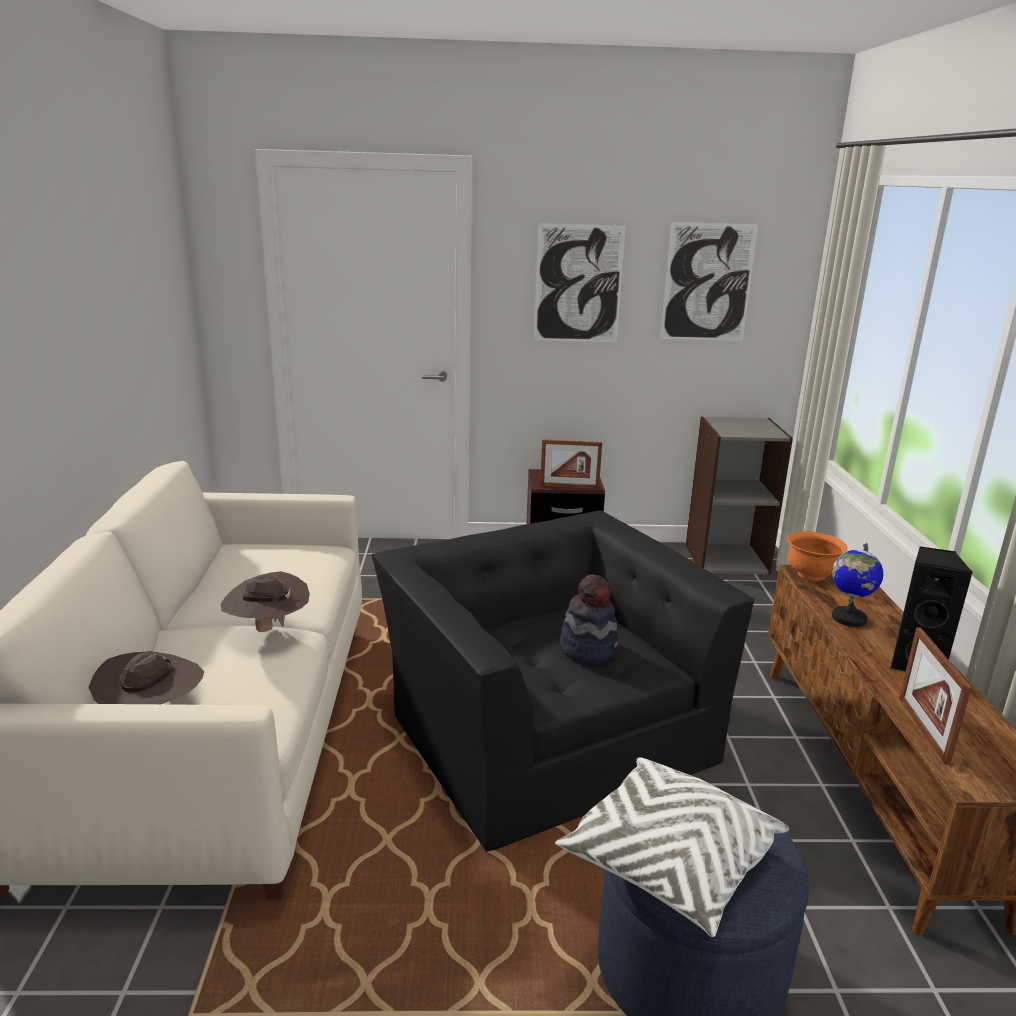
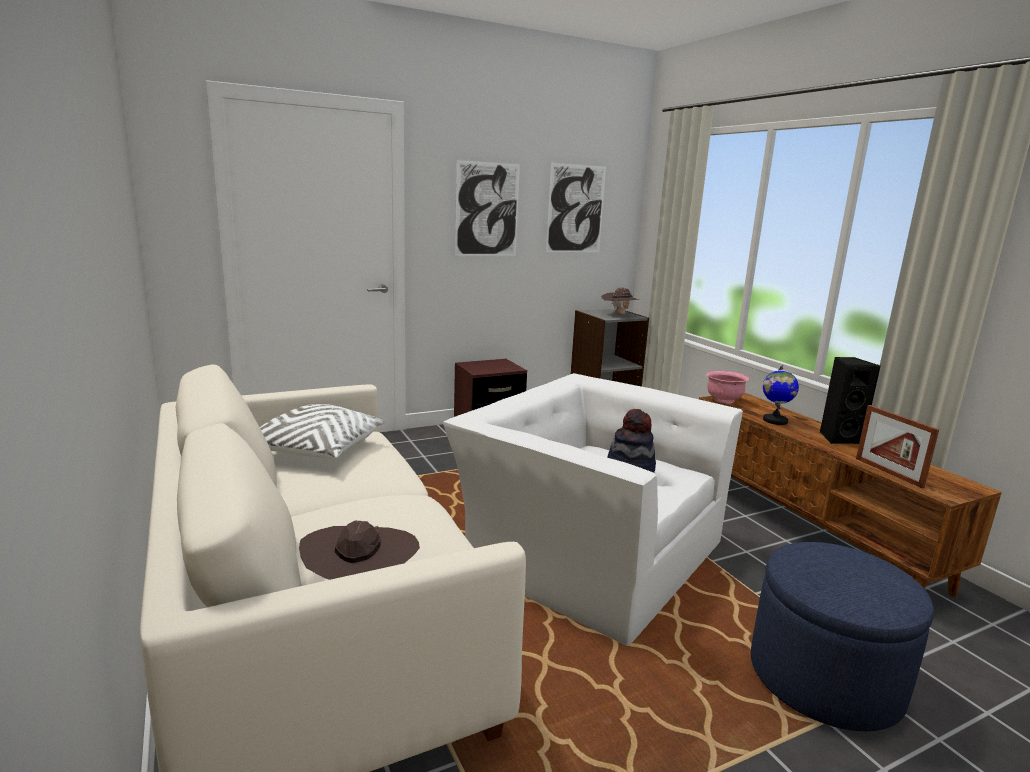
camera: 25 degrees left, 5 degrees down
(268, 629) = (393, 496): brown hat -> brown hat (620, 315)
(545, 730) = (588, 550): black armchair -> white armchair
(569, 486) = (499, 370): picture frame -> none
(670, 862) = (837, 589): white pillow -> white pillow (316, 451)
(811, 574) = (724, 400): orange bowl -> pink bowl

